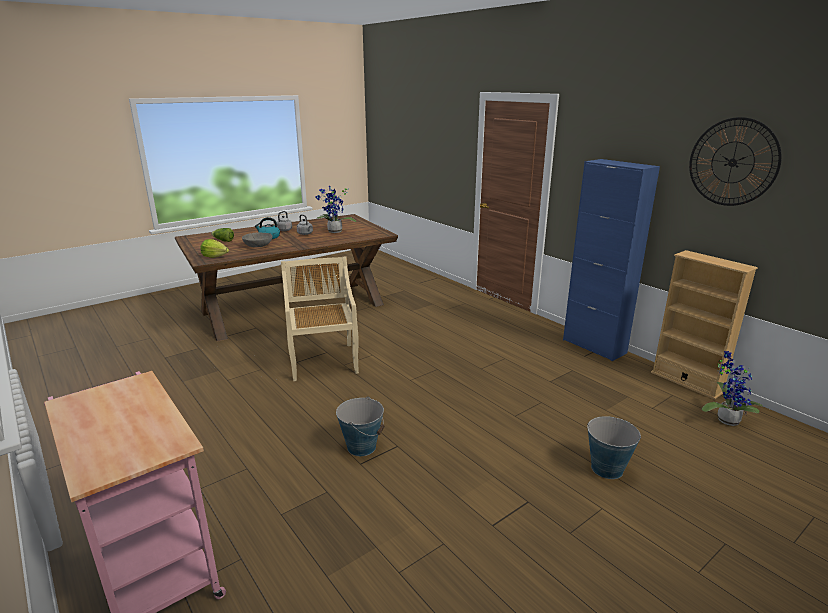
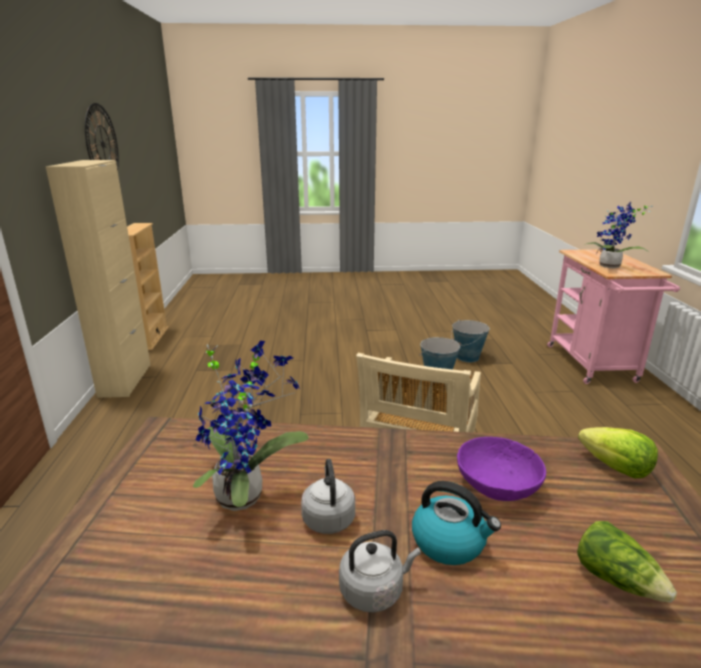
camera: 145 degrees left, 0 degrees up
(258, 246) = (497, 485): grey bowl -> purple bowl
(594, 346) = (125, 380): blue cabinet -> beige cabinet
(606, 468) = (304, 327): bucket -> bucket (467, 357)
(725, 419) = (192, 321): potted plant -> potted plant (610, 267)

